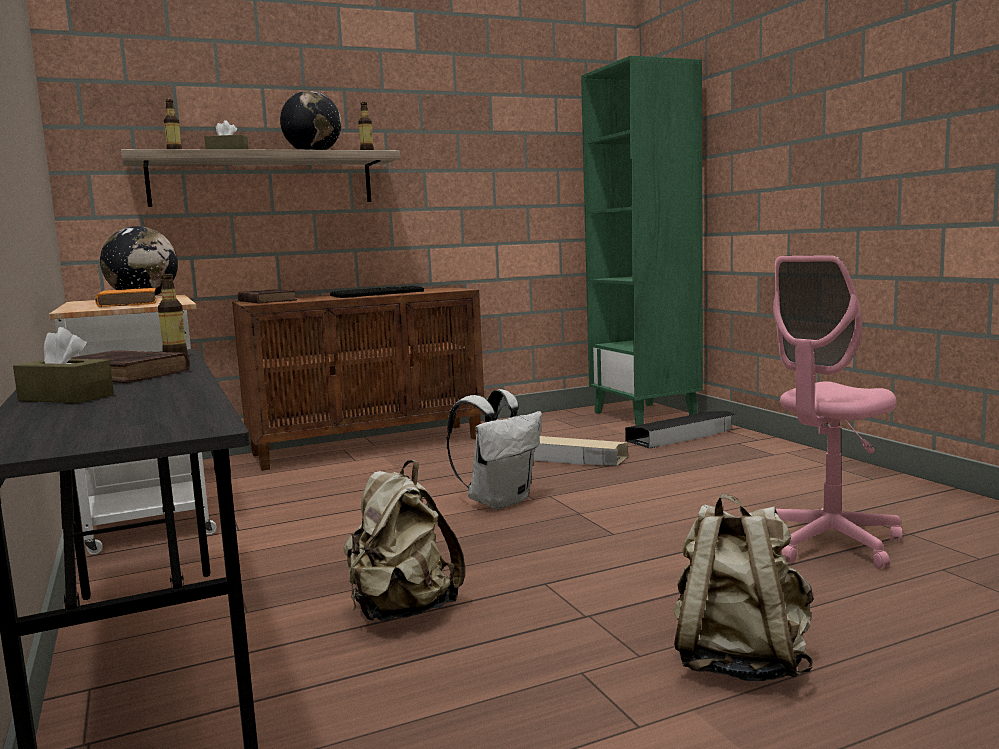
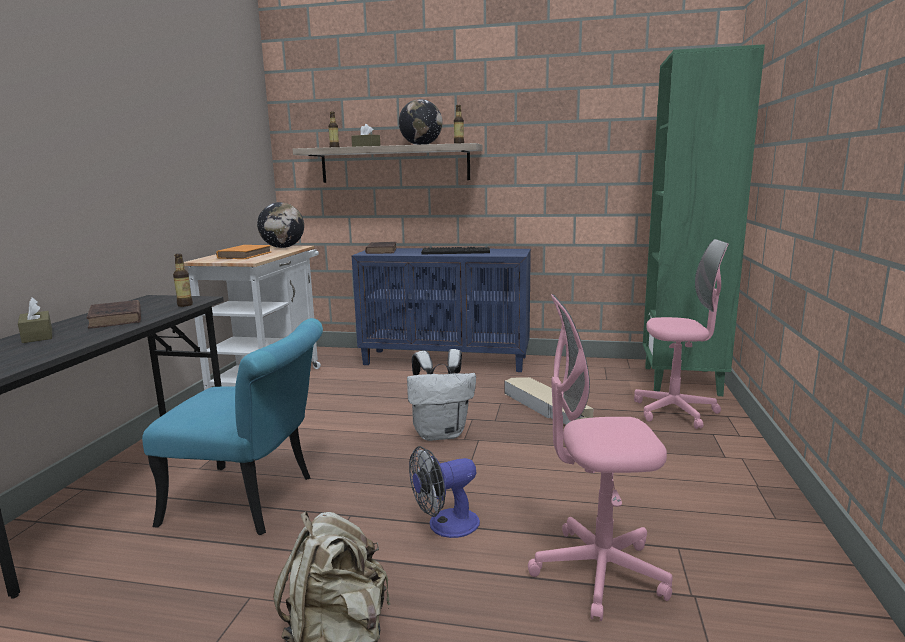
camera: 35 degrees right, 5 degrees up
(369, 446) = (446, 360): brown cabinet -> blue cabinet
(402, 611) = (254, 501): beige backpack -> turquoise chair
(654, 559) = (445, 526): none -> fan
(681, 436) = (675, 412): black storage box -> pink office chair

